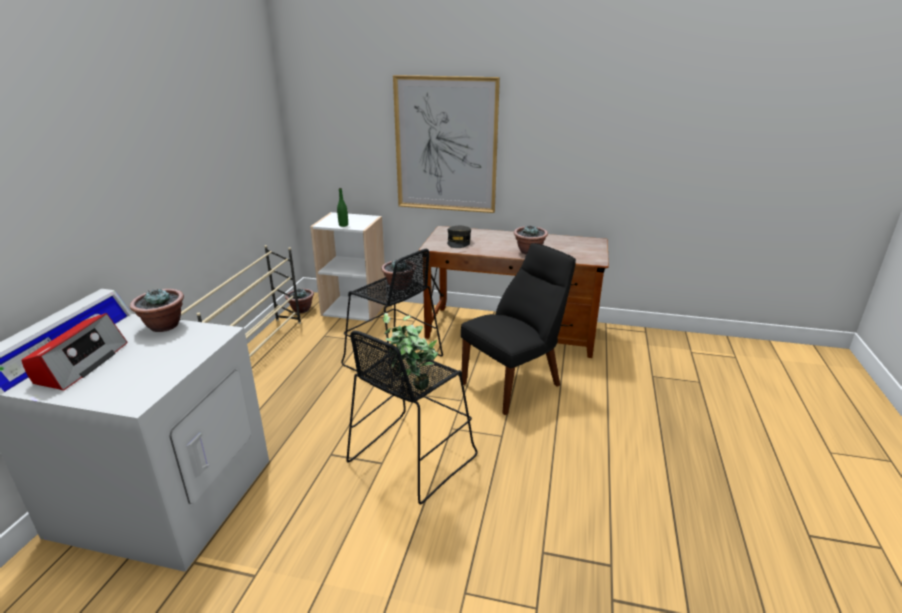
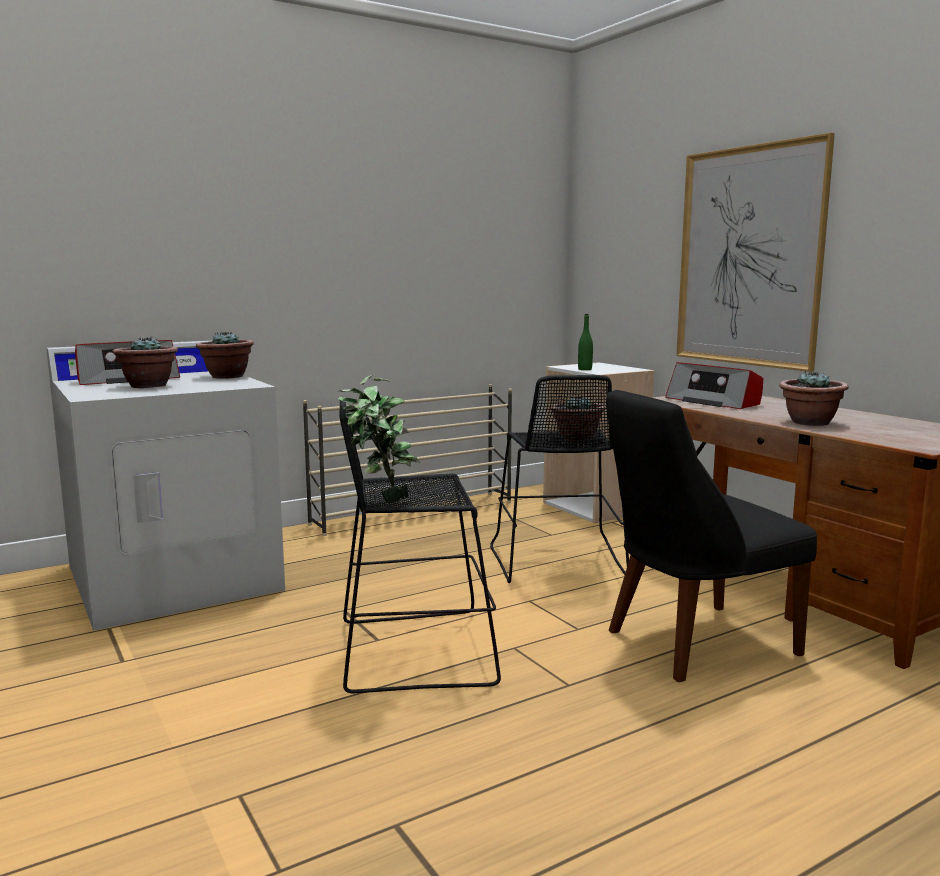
camera: 45 degrees right, 15 degrees down
(301, 310) = (530, 493): potted plant -> potted plant (148, 386)
(459, 242) = (714, 402): grey cap -> radio
(514, 383) = (693, 643): black chair -> black chair turned 150 degrees clockwise

